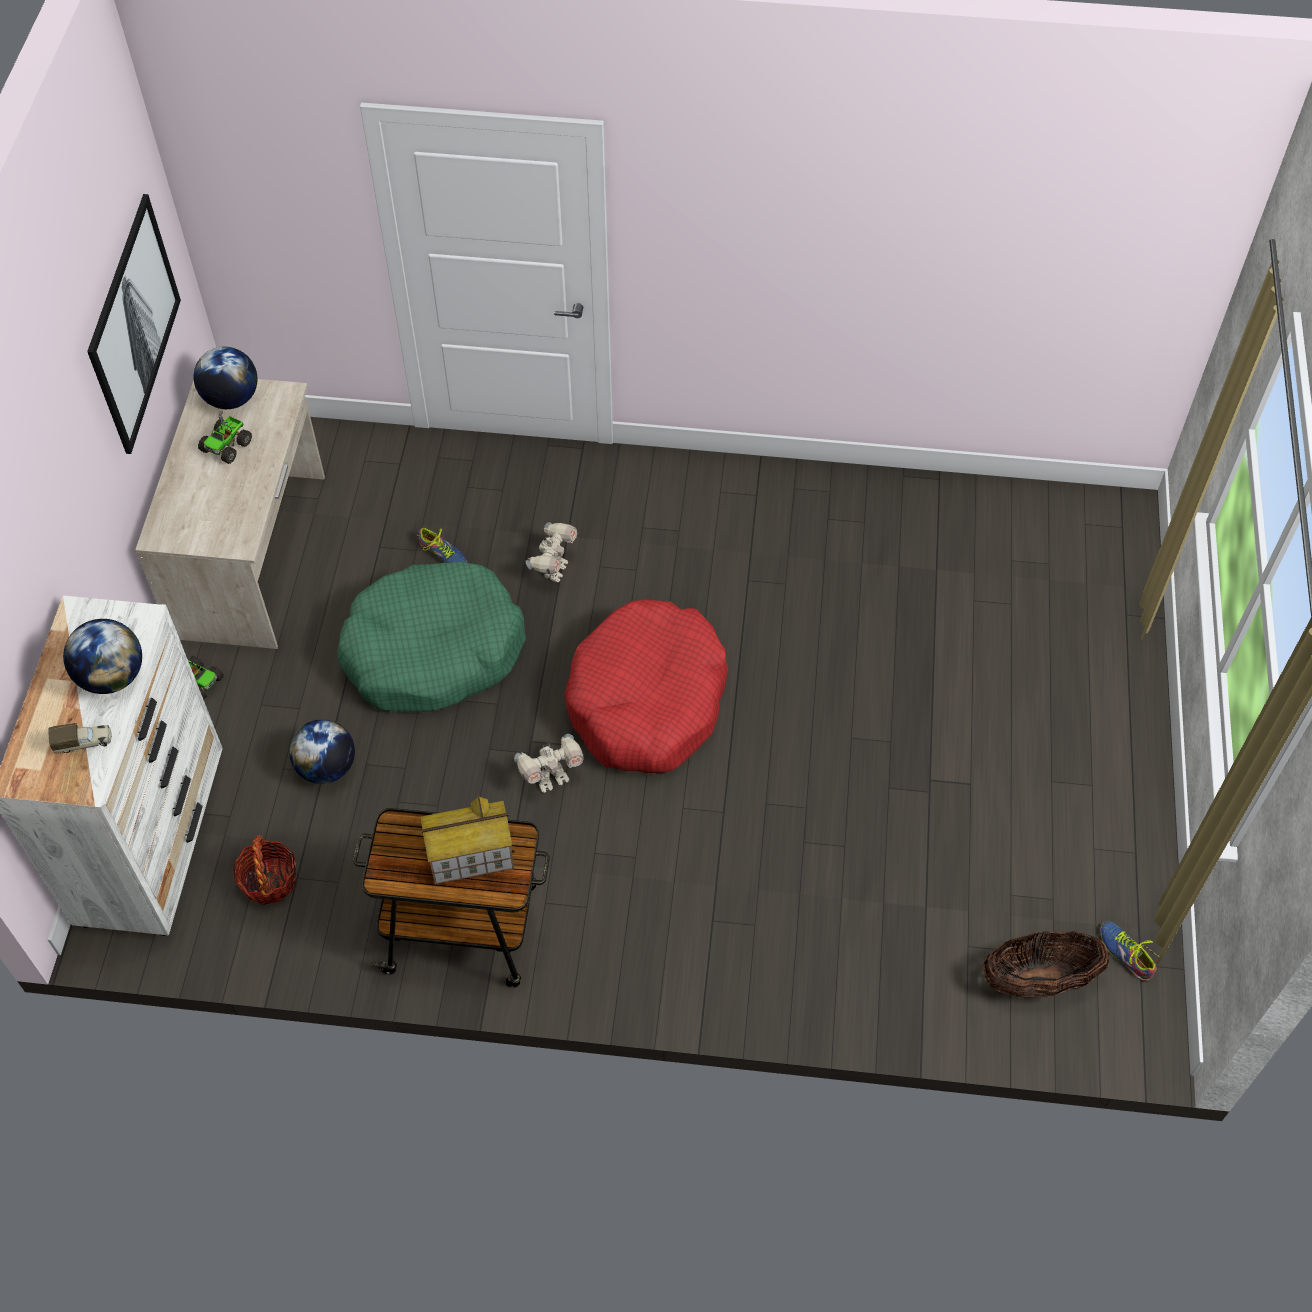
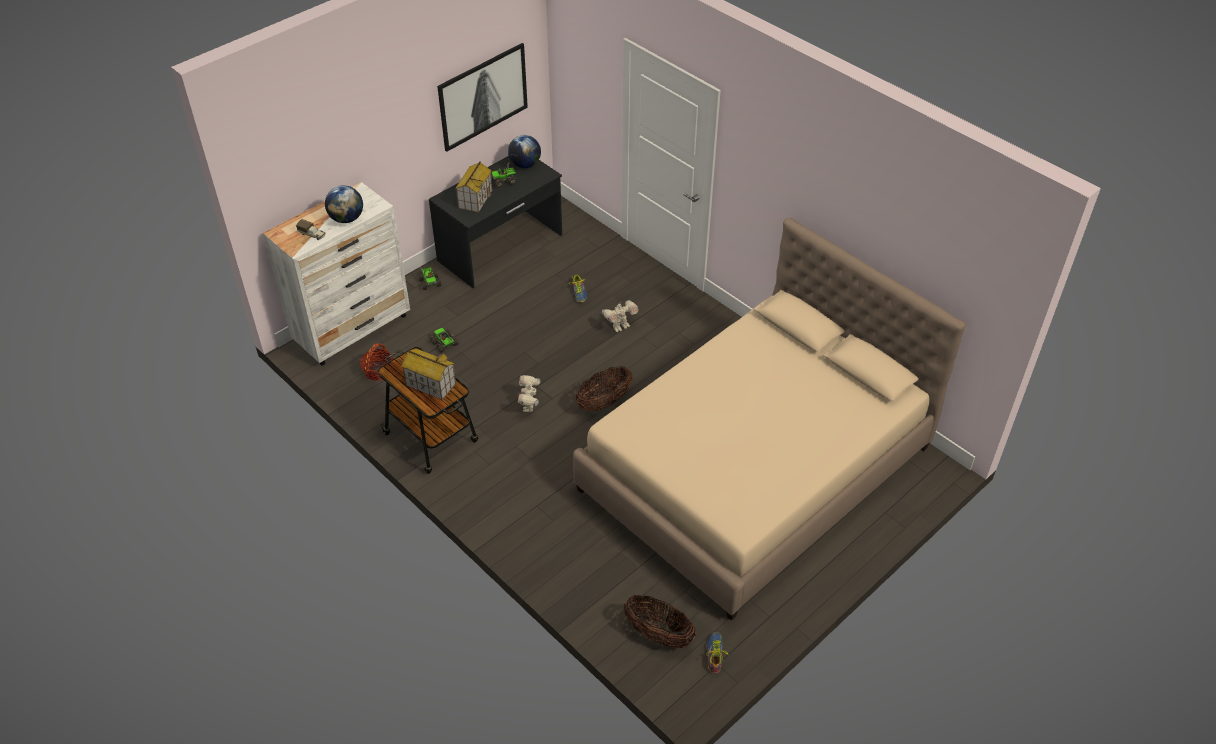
camera: 40 degrees right, 10 degrees down
(213, 504) = (475, 199): none -> toy house
(252, 555) = (501, 248): beige desk -> black desk
(327, 767) = (444, 344): globe -> toy truck
(433, 651) = (534, 327): green dog bed -> none
(551, 779) = (529, 406): toy robot -> toy robot turned 75 degrees clockwise
(647, 700) = (604, 402): red dog bed -> basket
(928, 661) = (755, 468): none -> beige bed

